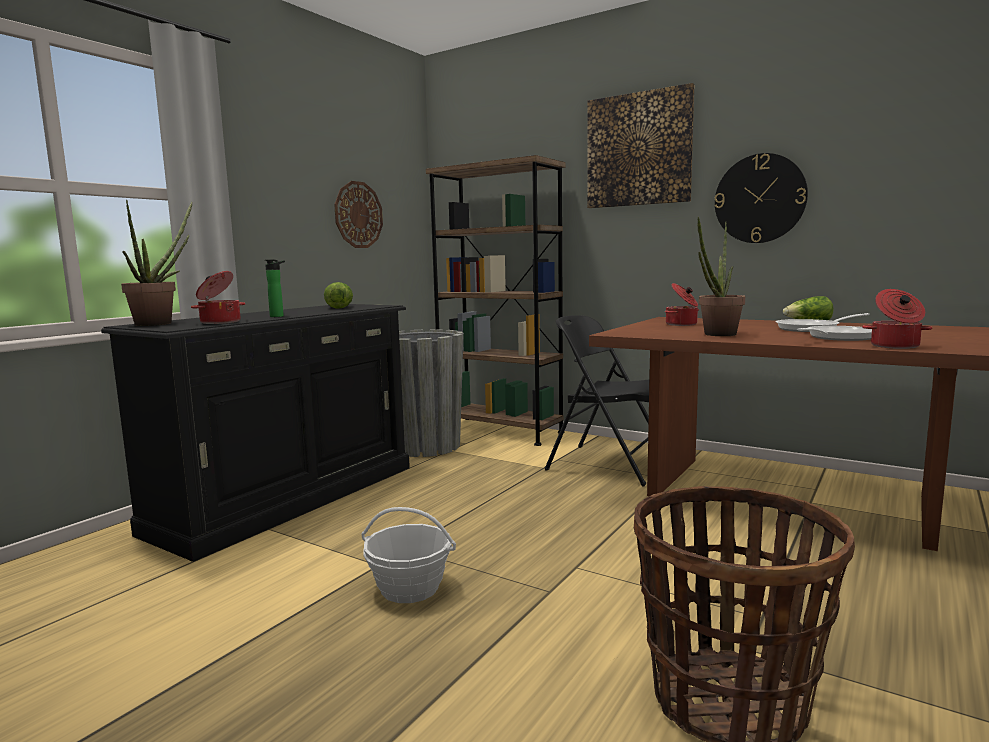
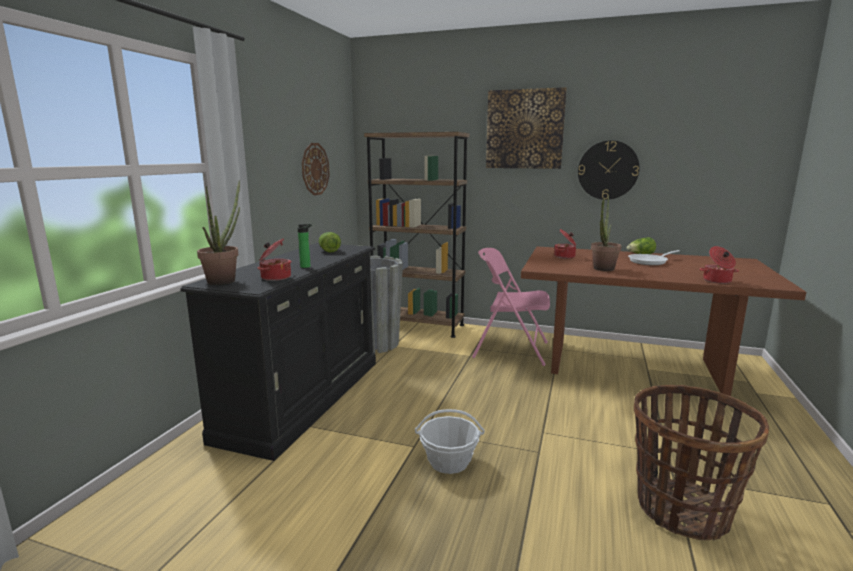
camera: 15 degrees left, 5 degrees up
(609, 464) = (511, 350): black chair -> pink chair
(837, 338) = (676, 272): frying pan -> none

